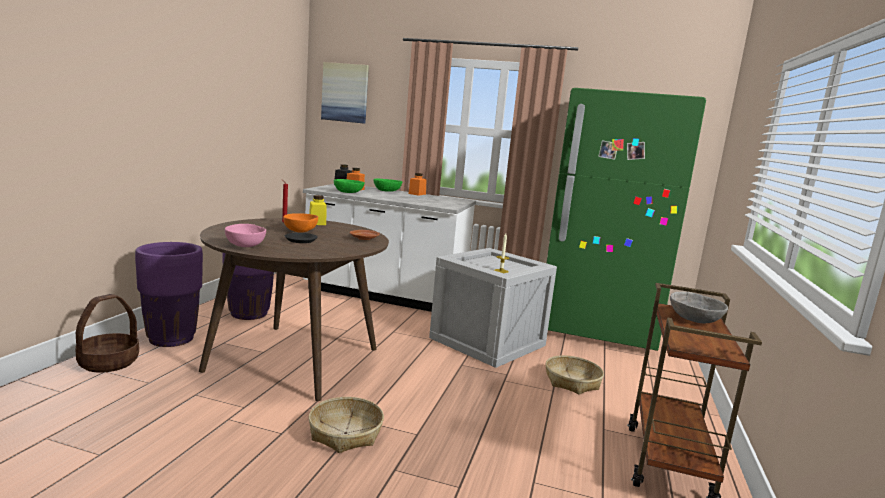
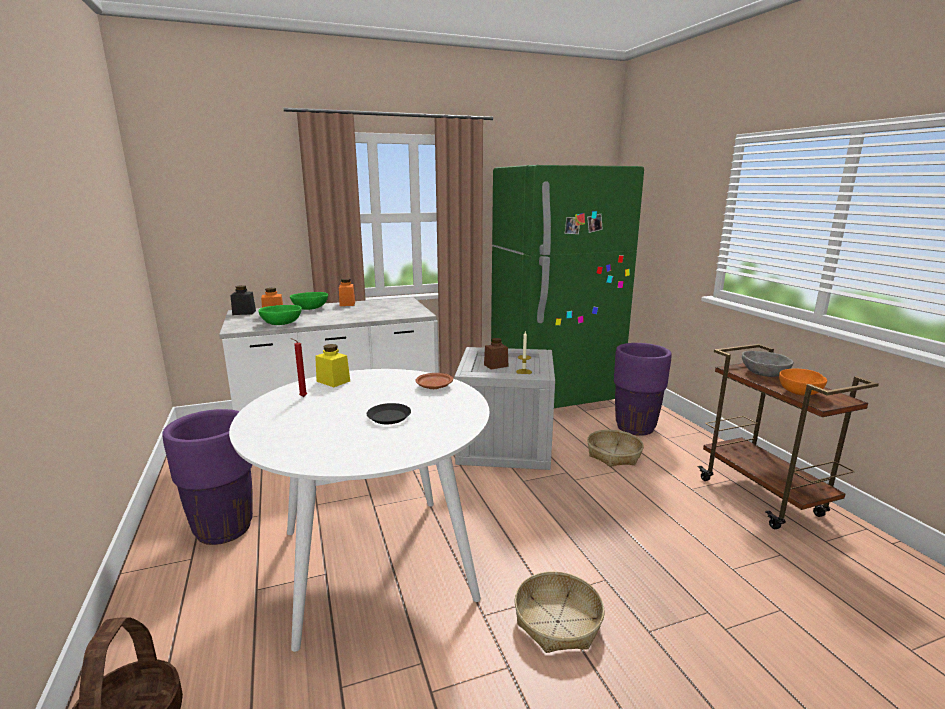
camera: 35 degrees left, 5 degrees up
(171, 339) = (173, 626): purple planter -> purple planter (635, 428)
(246, 246) = (363, 456): pink bowl -> none
(294, 360) = (375, 564): brown dining table -> white dining table
(301, 232) = (354, 403): orange bowl -> orange bowl (800, 393)
(345, 93) = (200, 186): picture -> none
(489, 263) = (496, 365): none -> brown jar

